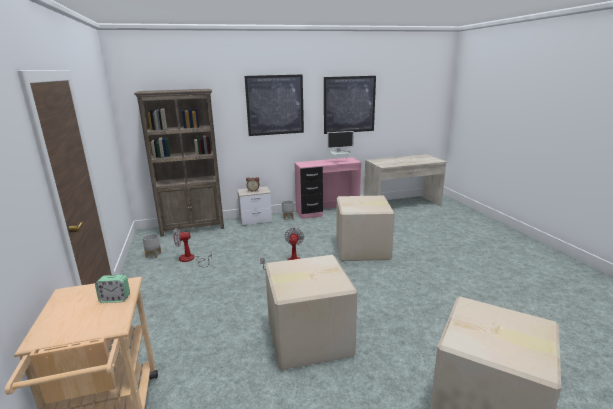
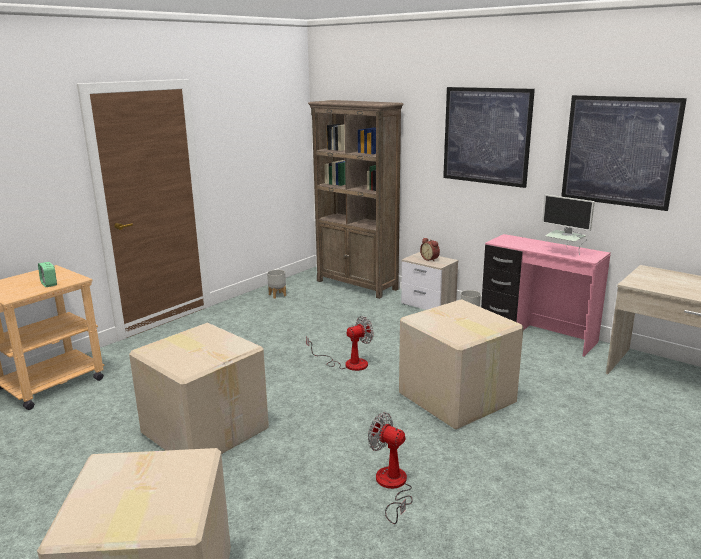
camera: 55 degrees right, 0 degrees up
(190, 259) = (290, 313): fan -> fan (392, 486)

